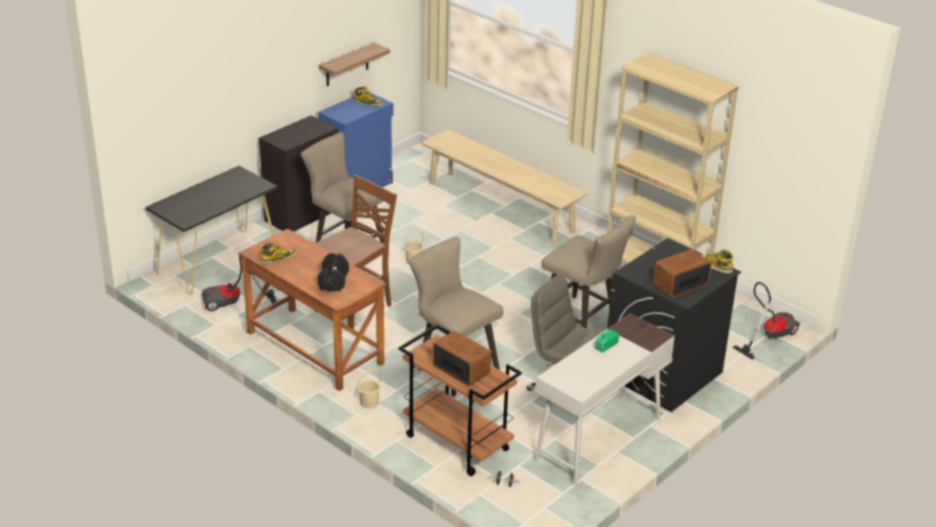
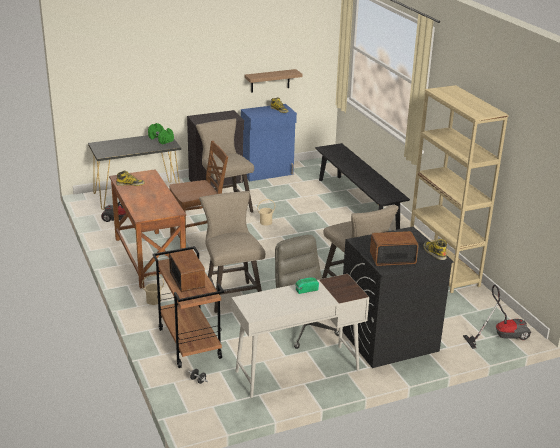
camera: 25 degrees right, 5 degrees down
(240, 179) = (161, 139): none -> green dumbbell
(333, 281) = (151, 204): black dumbbell -> none
(500, 207) = (357, 204): beige bench -> black bench

